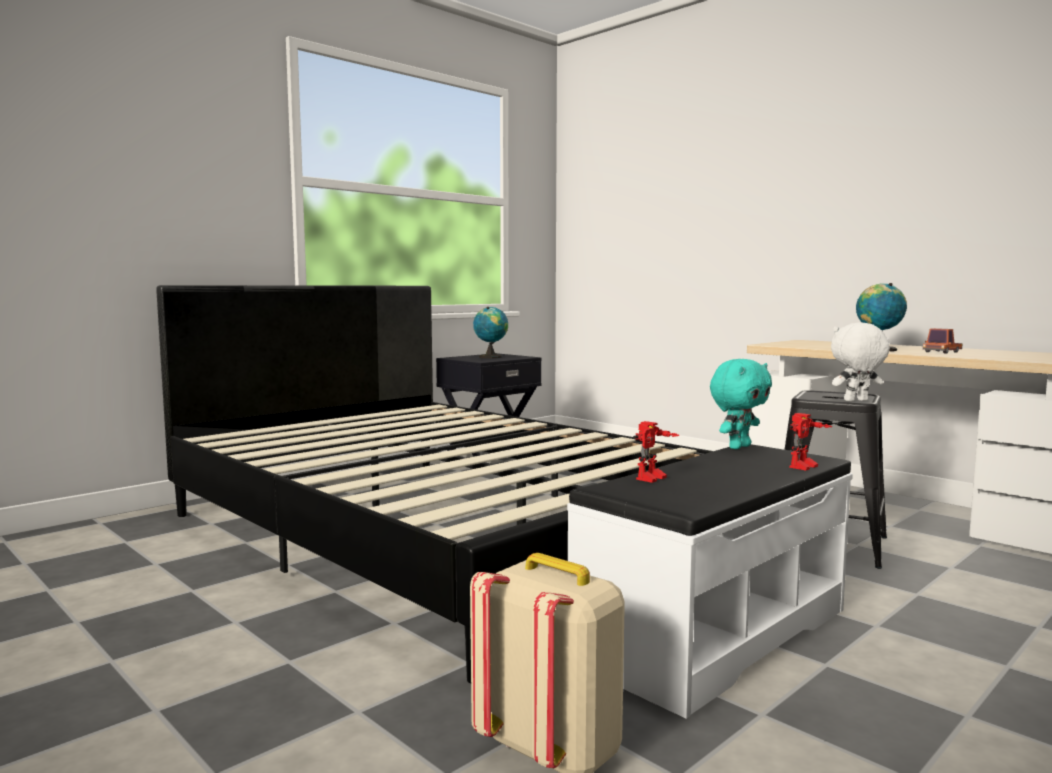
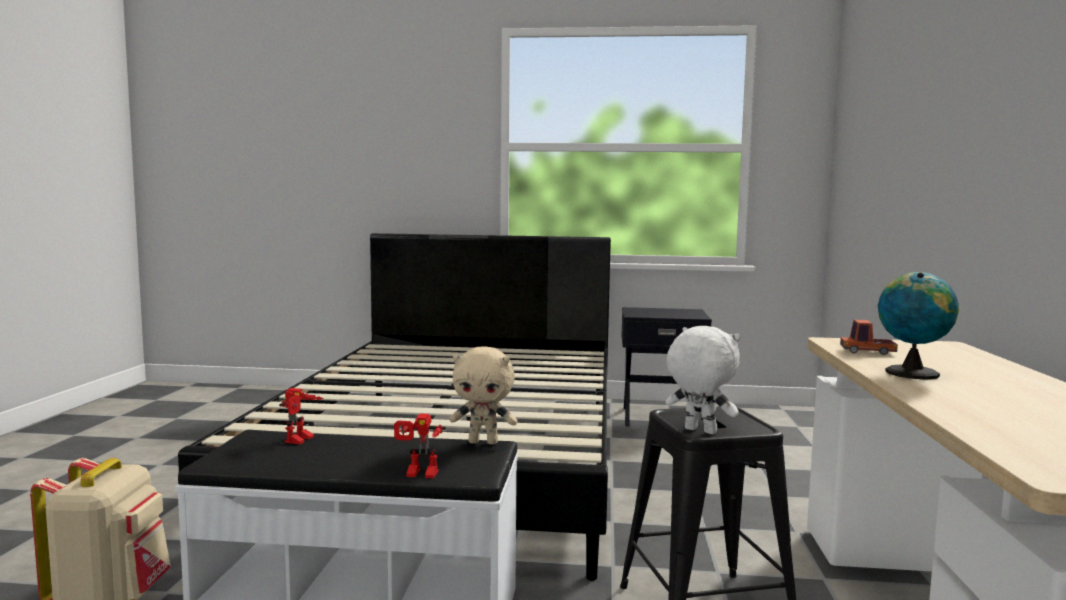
camera: 50 degrees right, 0 degrees up
(490, 357) = (668, 312): globe -> none
(653, 479) = (301, 440): toy robot -> toy robot turned 75 degrees counterclockwise
(738, 447) = (484, 442): turquoise plush toy -> beige plush toy
(942, 352) = (975, 395): toy truck -> toy truck (867, 351)

